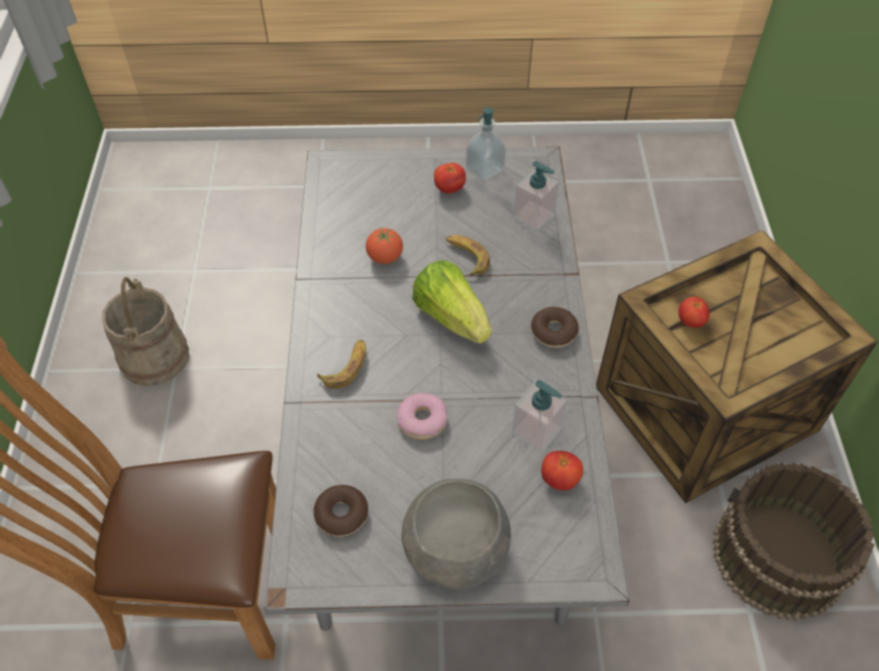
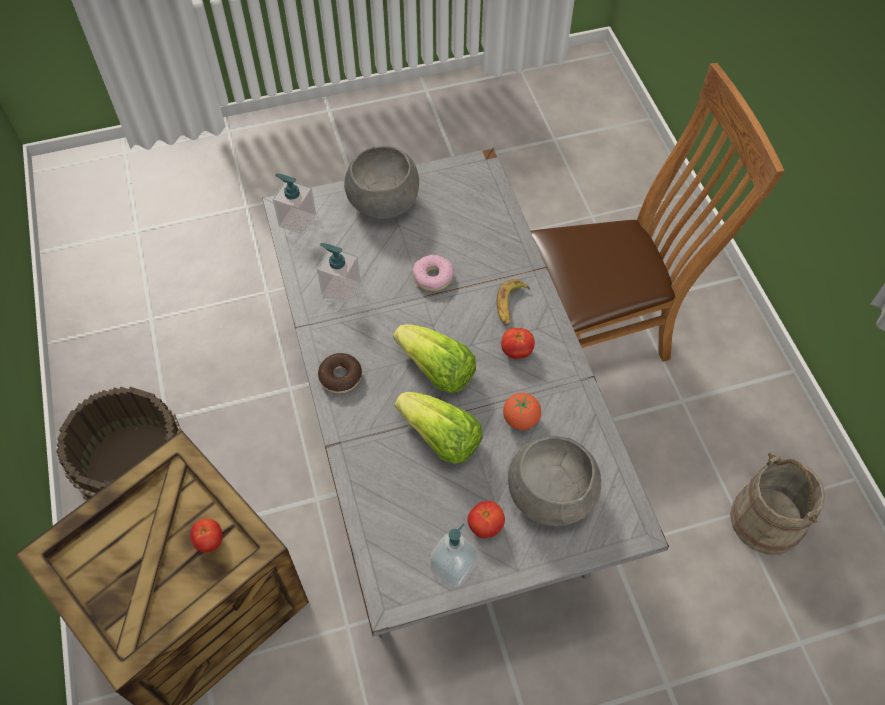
camera: 165 degrees right, 5 degrees up
(341, 515) = (468, 204): donut -> none
(383, 199) = (552, 493): none -> grey bowl
(466, 257) = (441, 438): banana -> lettuce
(534, 216) = (383, 510): soap dispenser -> soap dispenser (297, 221)
(559, 479) = (318, 258): tomato -> tomato (516, 351)

